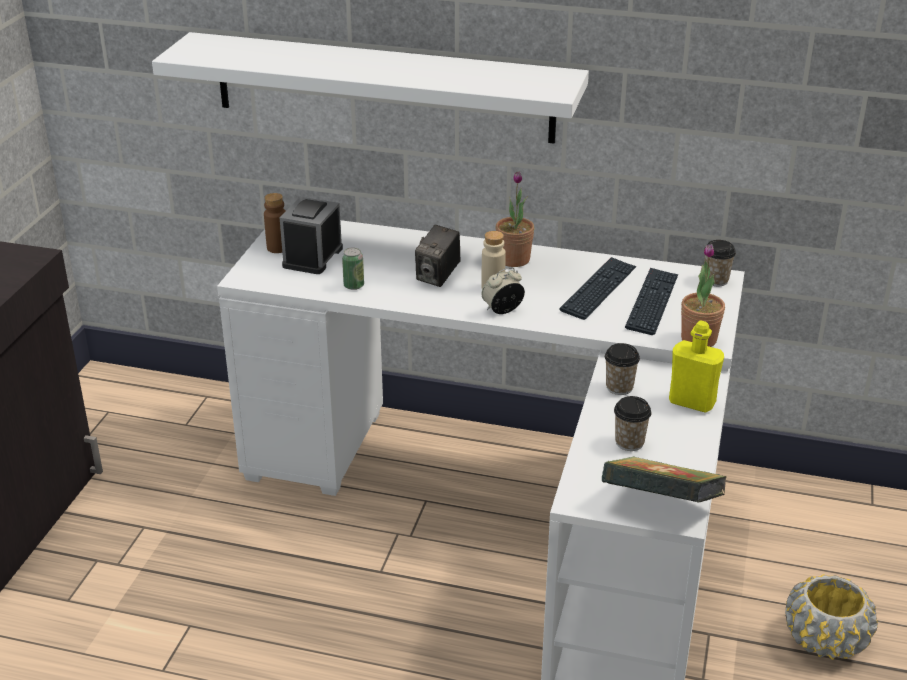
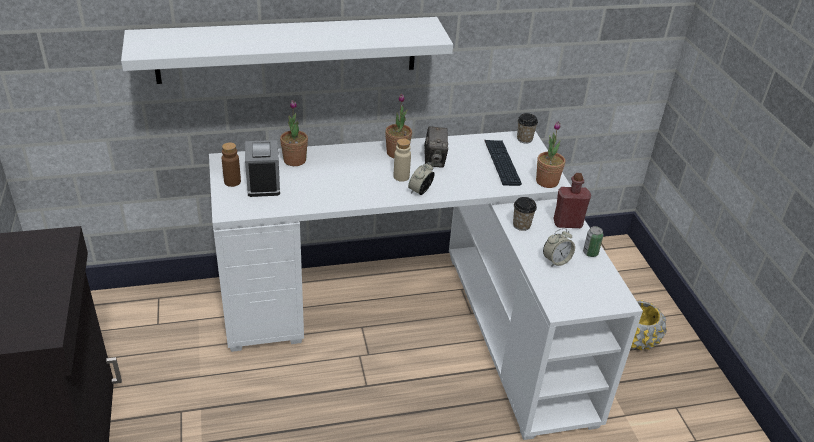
camera: 30 degrees left, 5 degrees up
(353, 285) = (310, 198): can -> can (590, 253)
(373, 240) = (294, 160): none -> potted plant
(438, 276) = (360, 177): camera -> camera (434, 160)
(599, 290) = (465, 162): keyboard -> none
(629, 442) = (556, 261): cup -> alarm clock
(661, 506) = (605, 297): book -> none
(692, 402) = (567, 223): yellow bottle -> red bottle

